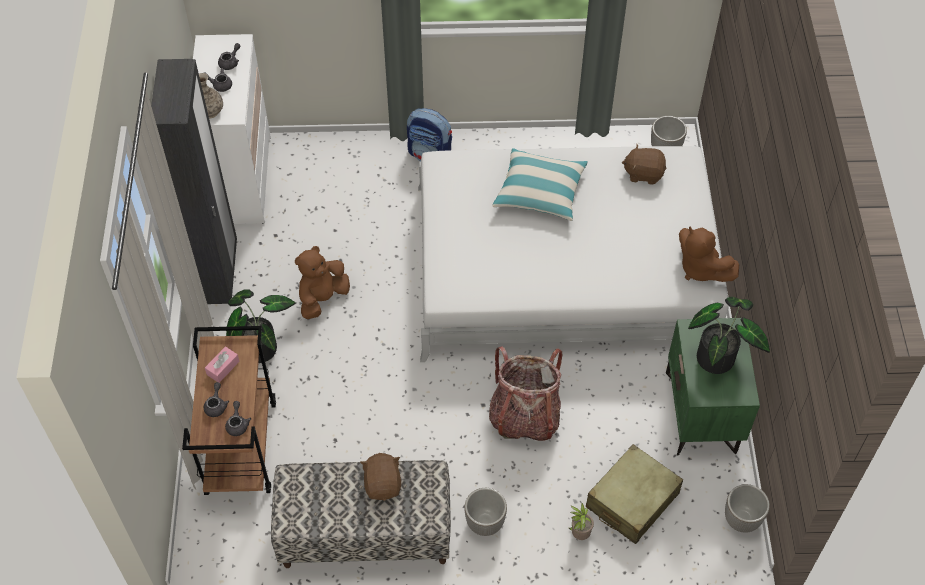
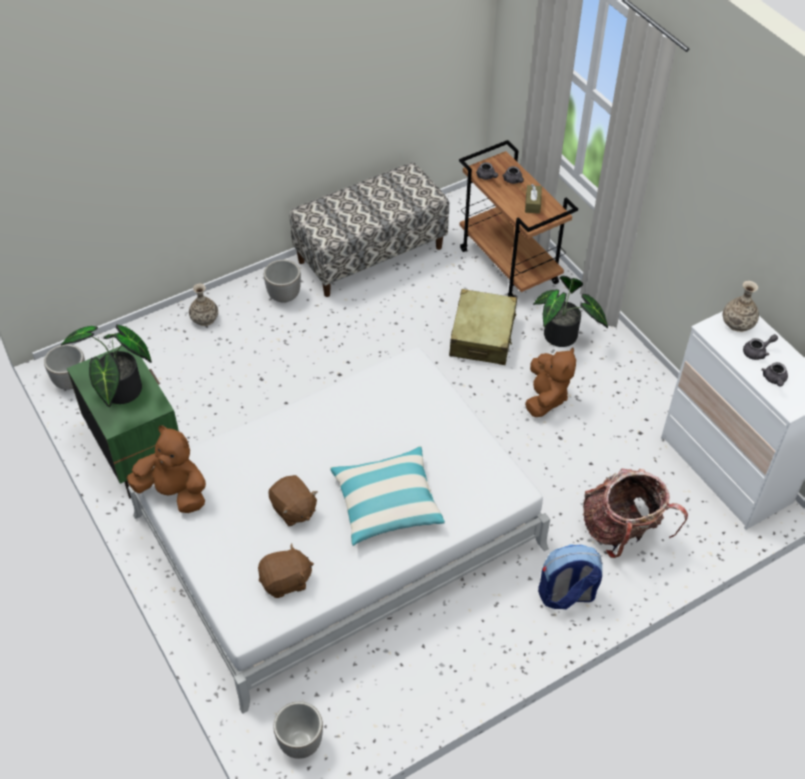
camera: 150 degrees right, 5 degrees down
(220, 273) = (654, 377): black wardrobe -> none
(223, 368) = (532, 203): pink tissue box -> brown tissue box
(383, 484) = (359, 218): brown plush toy -> brown plush toy (293, 510)
(524, 417) = (297, 380): backpack -> backpack (622, 531)
(579, 534) = (205, 318): potted plant -> vase
(632, 501) = (172, 357): beige suitcase -> beige suitcase (482, 336)

